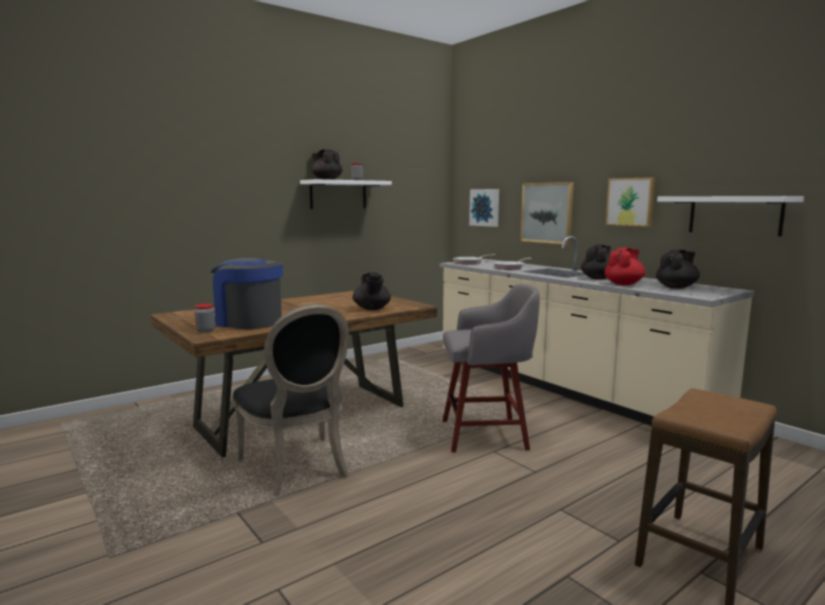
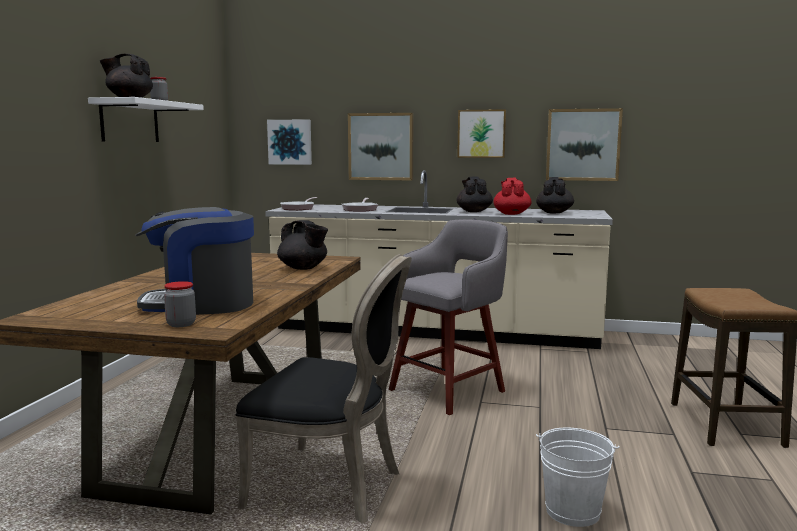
camera: 40 degrees left, 0 degrees up
(405, 552) = (573, 511): none -> white bucket
(734, 215) = (583, 145): white shelf -> picture

